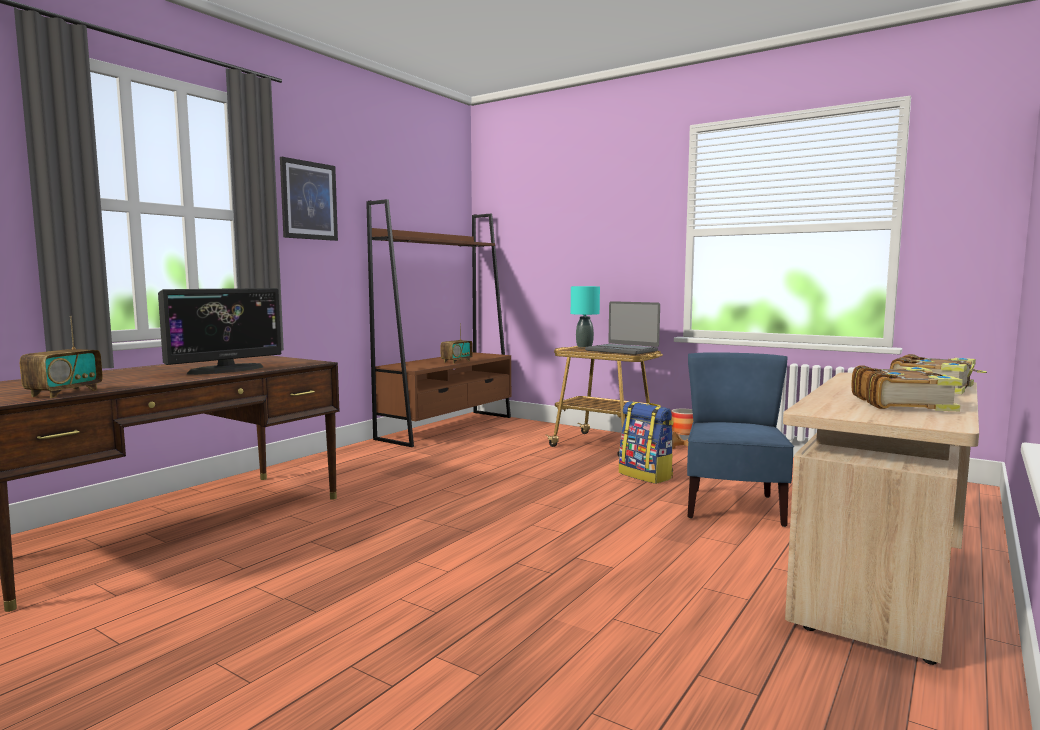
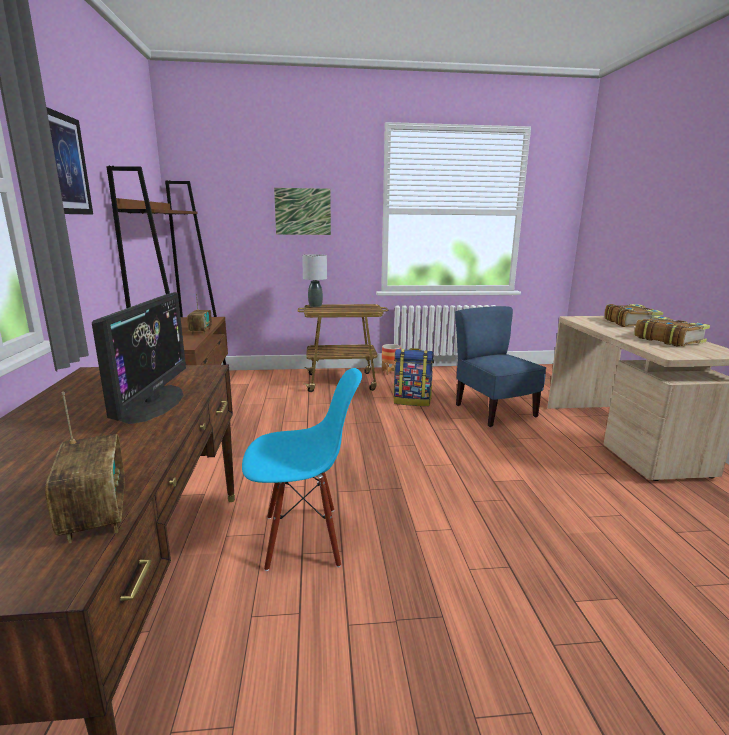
camera: 40 degrees left, 10 degrees up
(329, 534) = (303, 538): none -> blue chair
(584, 346) = (315, 306): turquoise table lamp -> grey table lamp
(594, 238) = (303, 211): none -> picture
(622, 350) = (355, 307): laptop -> none

